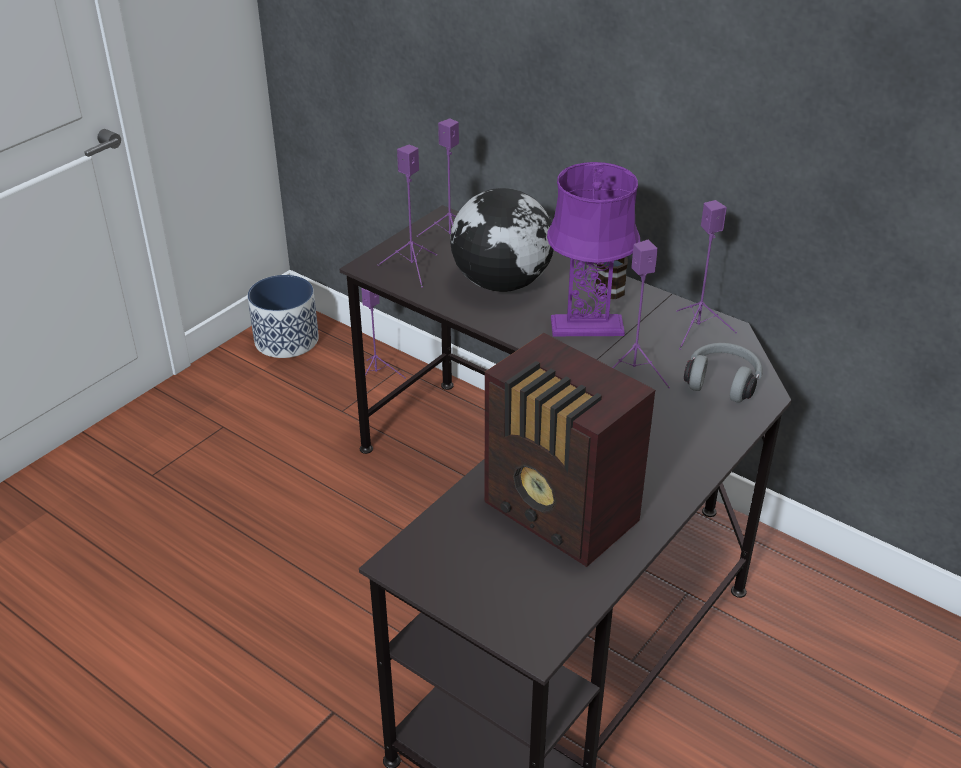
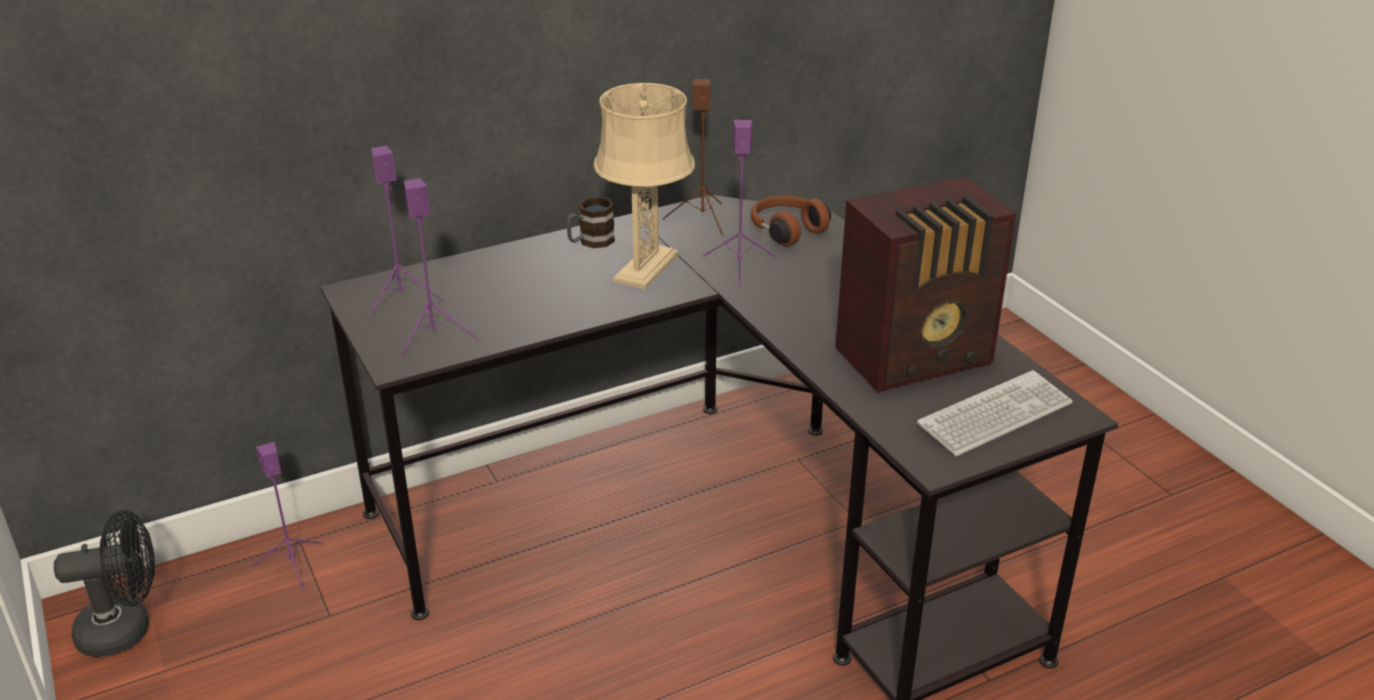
camera: 65 degrees left, 5 degrees down
(286, 340) = (126, 629): planter -> black fan
(498, 587) = (995, 415): none -> keyboard
(502, 283) = (522, 290): globe -> none
(587, 326) = (646, 267): purple table lamp -> beige table lamp
(698, 330) = (702, 218): purple speaker -> brown speaker
(722, 381) = (786, 231): grey headphones -> brown headphones

